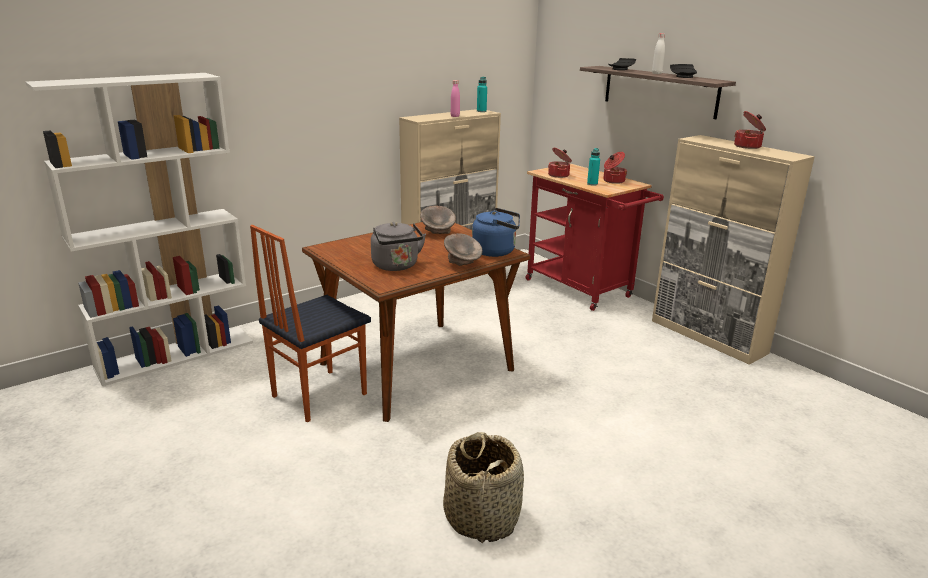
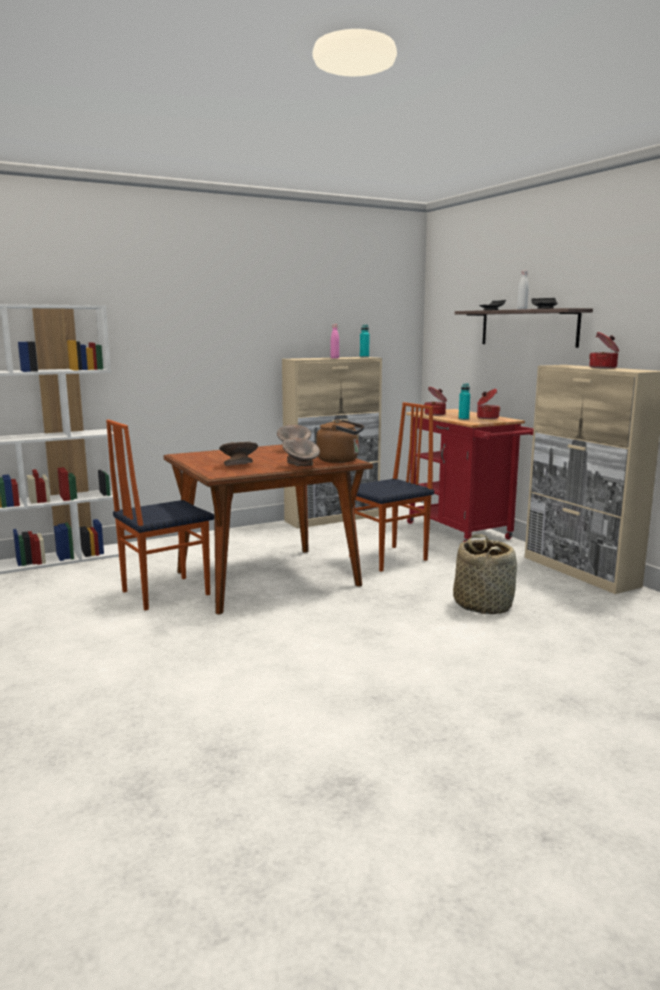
camera: 10 degrees right, 10 degrees down
(396, 266) = (238, 466): grey kettle -> grey bowl
(482, 517) = (275, 685): basket -> basket (483, 605)
(496, 251) = (340, 460): blue kettle -> brown kettle
(526, 330) = (389, 558): none -> chair

